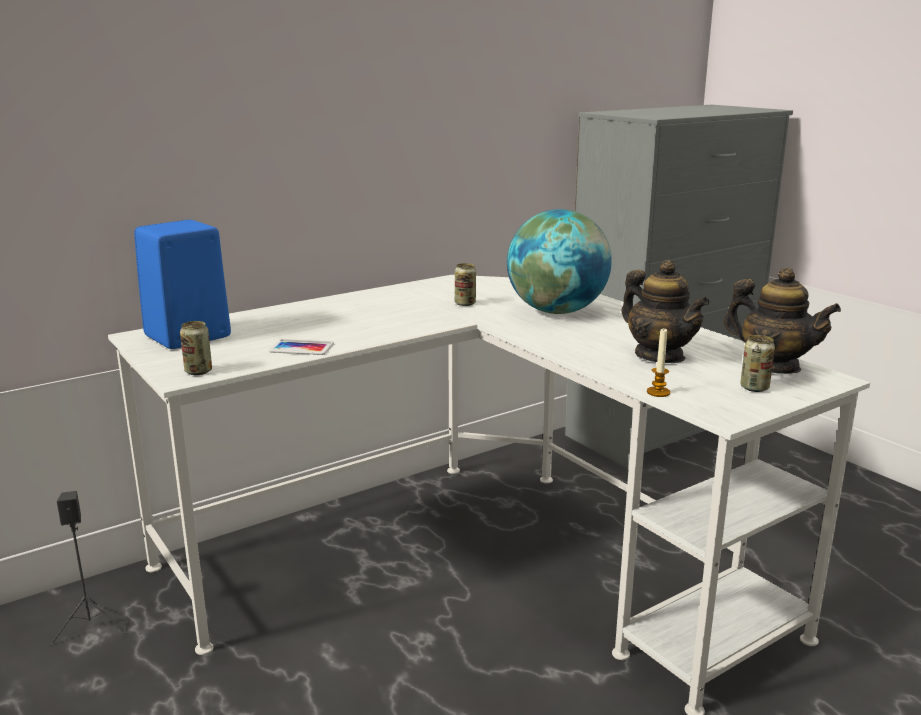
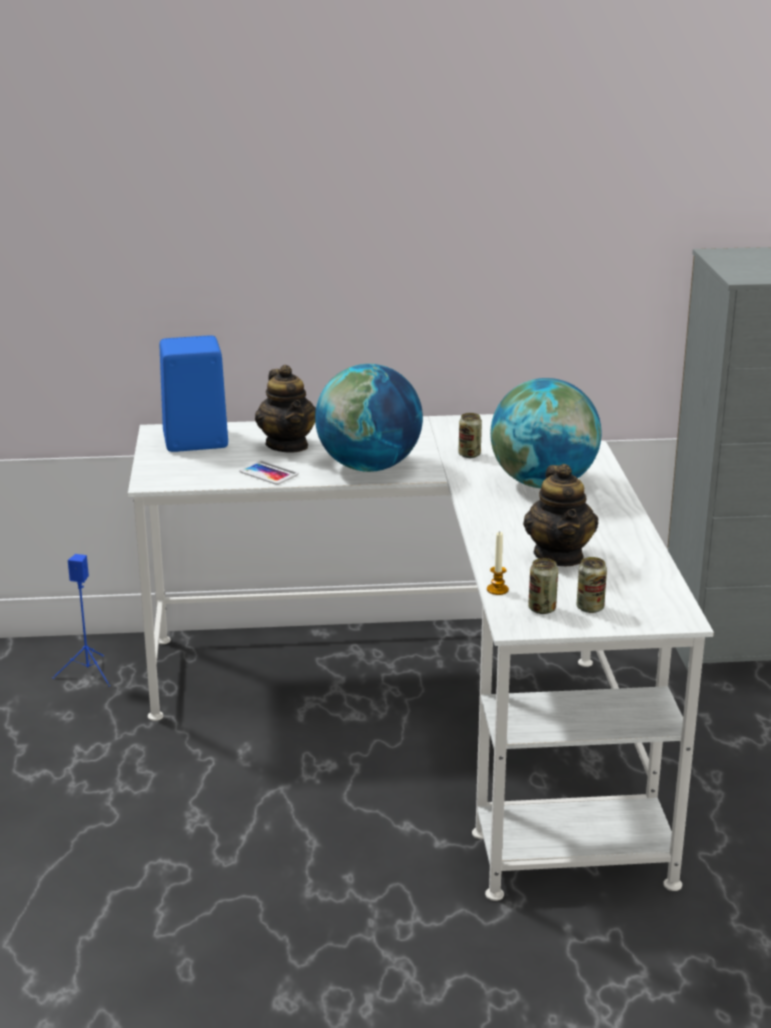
camera: 30 degrees right, 5 degrees up
(91, 626) = (89, 673): black speaker -> blue speaker
(198, 371) = (169, 479): can -> can (542, 609)
(392, 326) = (369, 467): none -> globe
(773, 366) = (648, 593): teapot -> teapot (287, 445)

